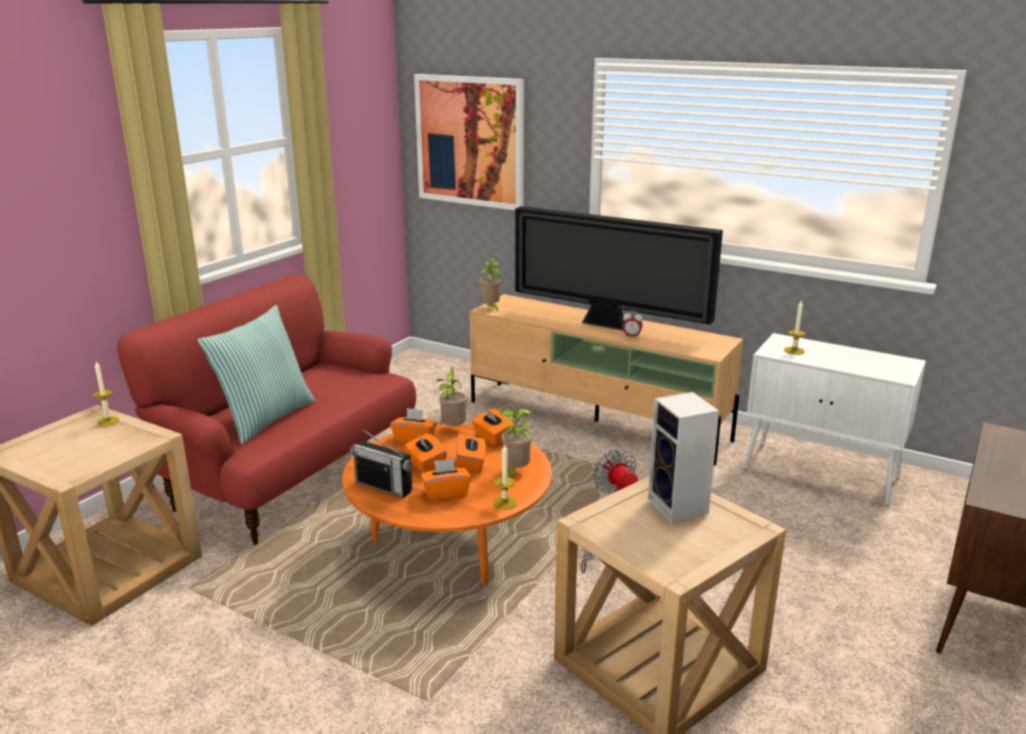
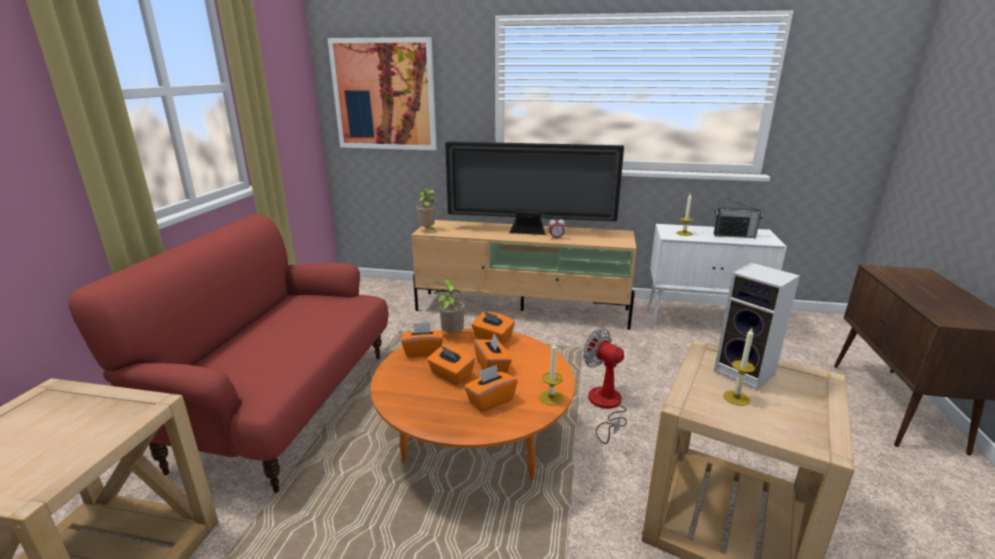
camera: 20 degrees left, 0 degrees up
(108, 421) = (73, 397): candle -> candle (736, 398)
(265, 418) = (261, 357): pillow -> none
(384, 487) = (425, 406): radio -> radio (734, 235)
(515, 472) = (536, 366): potted plant -> none

